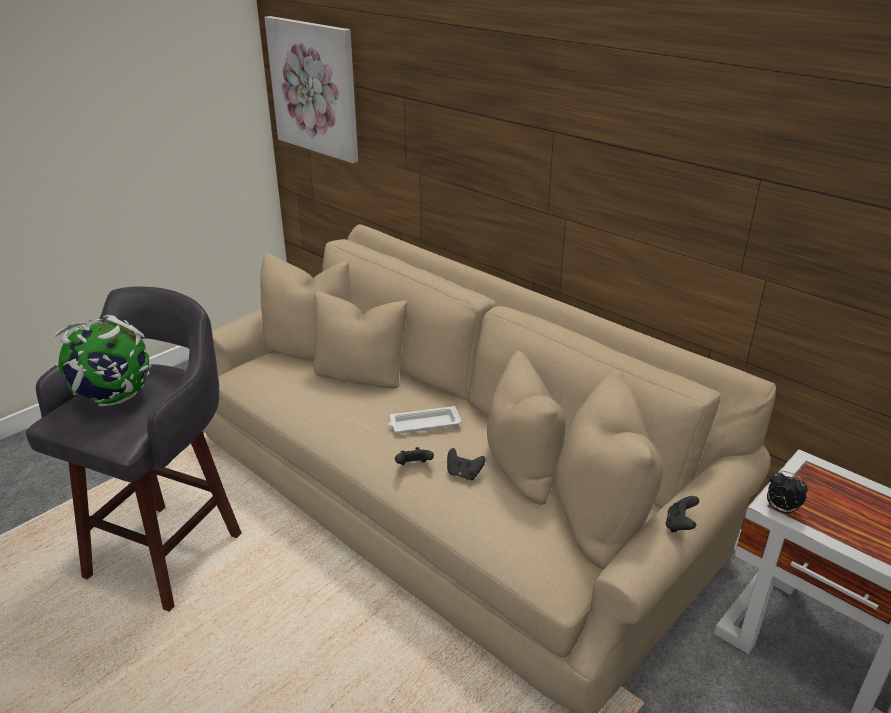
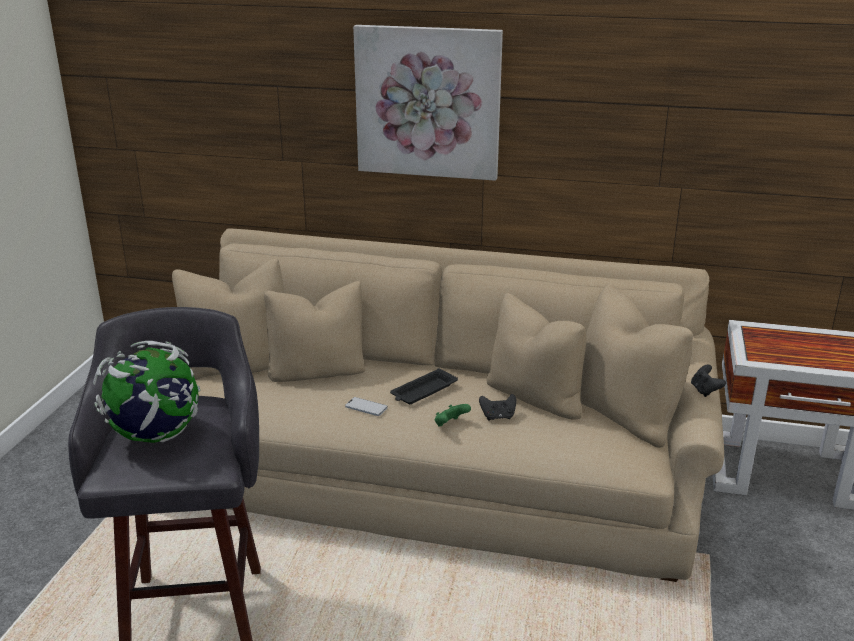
camera: 30 degrees left, 5 degrees down
(315, 88) = (148, 91): picture -> picture (428, 102)
(361, 423) = (366, 407): none -> phone
(413, 466) = (450, 425): black game controller -> green game controller
(423, 424) = (423, 391): white tray -> black tray
(780, 509) = (757, 359): alarm clock -> none

